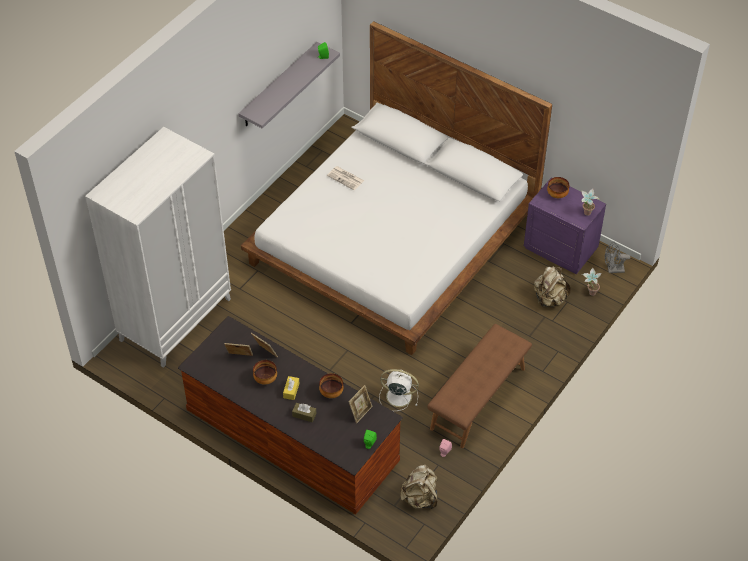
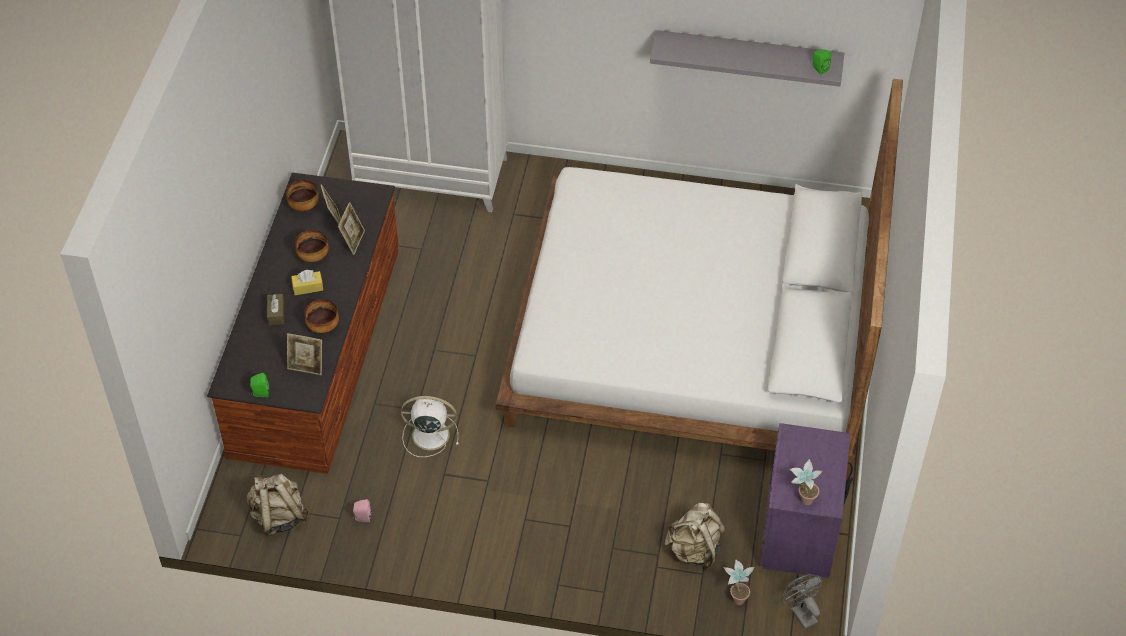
camera: 65 degrees right, 0 degrees up
(346, 178) = (707, 217): newspaper -> none
(397, 396) = (429, 435): white fan -> white fan turned 75 degrees counterclockwise
(478, 399) = (470, 525): brown bench -> none
(557, 195) = (818, 452): bowl -> bowl (304, 206)

